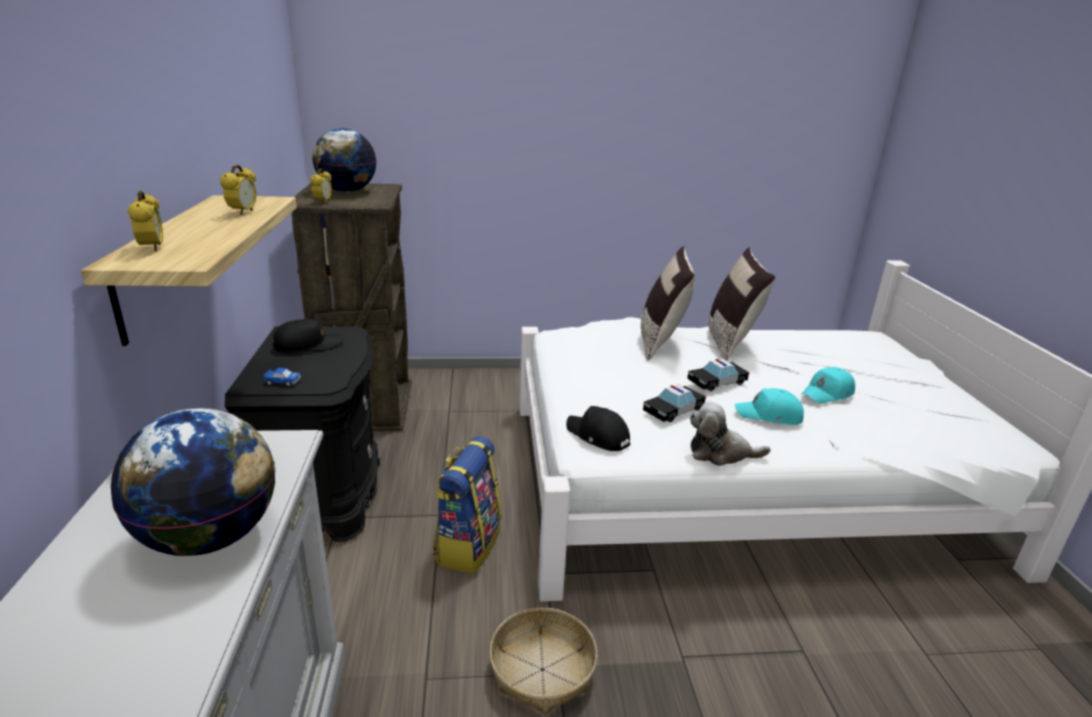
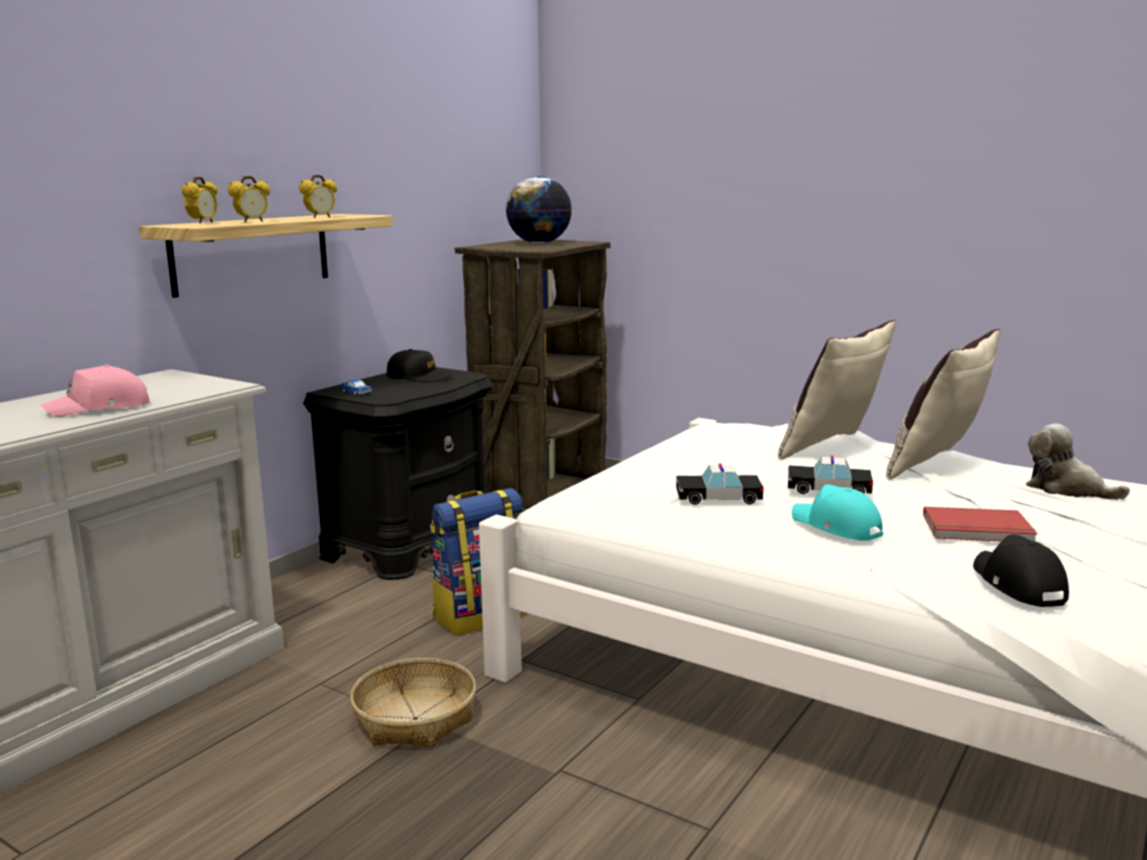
camera: 40 degrees right, 10 degrees down
(210, 537) = (100, 408): globe -> pink cap
(323, 202) = (495, 247): alarm clock -> alarm clock (252, 222)
(597, 436) = (591, 497): black cap -> black cap (1017, 585)
(720, 453) = (704, 539): plush toy -> plush toy (1066, 489)
(828, 393) = (978, 530): turquoise cap -> red book

